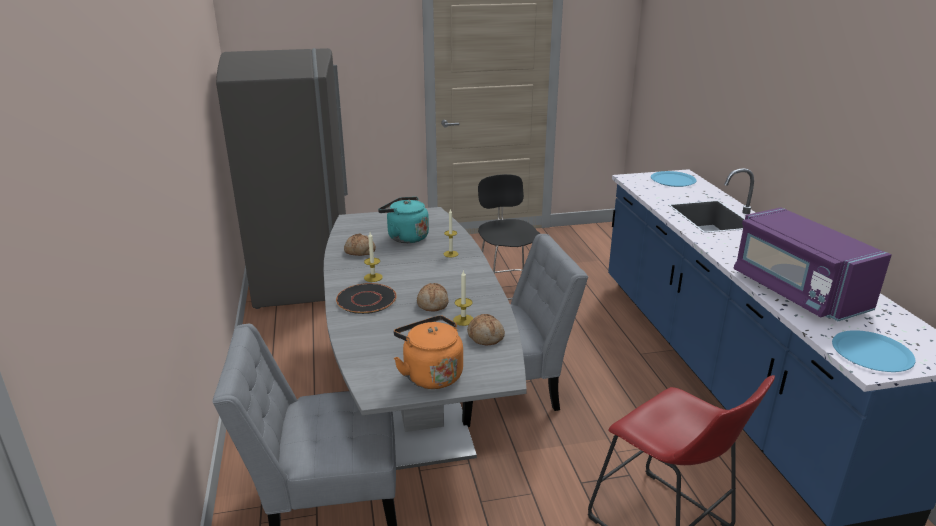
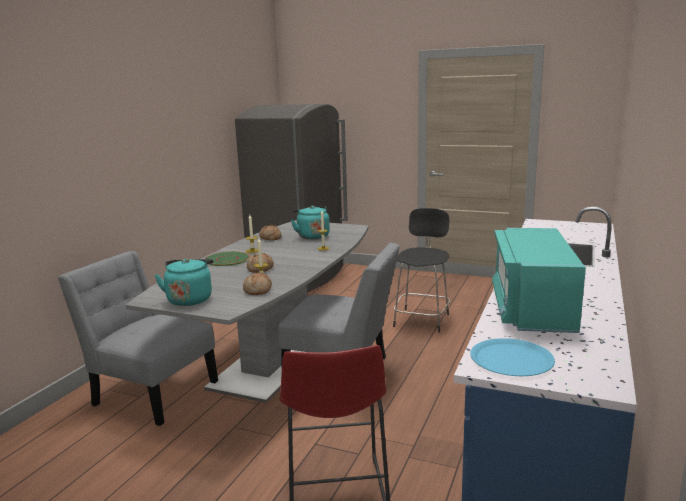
camera: 35 degrees right, 10 degrees down
(366, 300) = (227, 260): black plate -> green plate
(430, 374) = (190, 299): orange kettle -> turquoise kettle
(673, 180) = (578, 228): blue plate -> none
(796, 291) = (531, 308): purple microwave -> turquoise microwave

